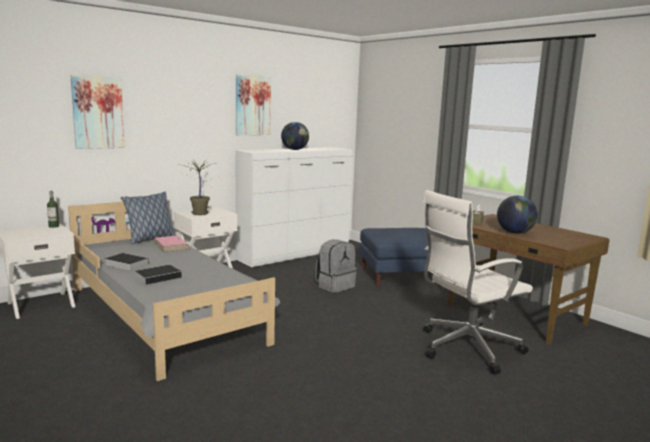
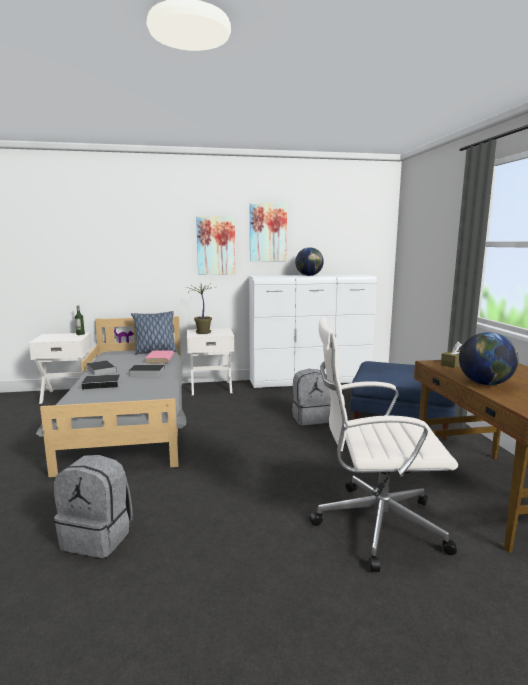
camera: 30 degrees right, 0 degrees up
(97, 112) = (119, 241): picture -> picture (216, 245)
(184, 261) = (145, 373): none -> book
(283, 409) = (98, 537): none -> grey backpack

